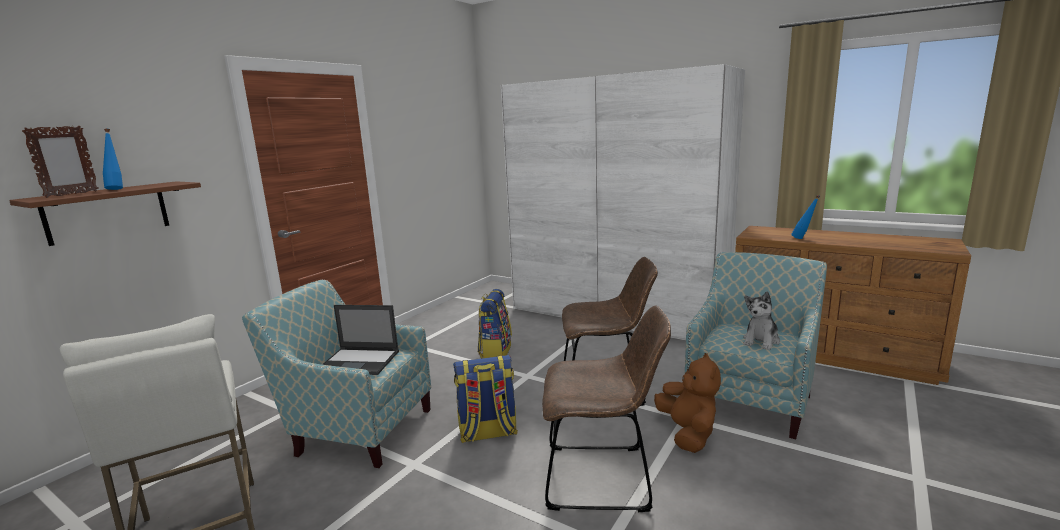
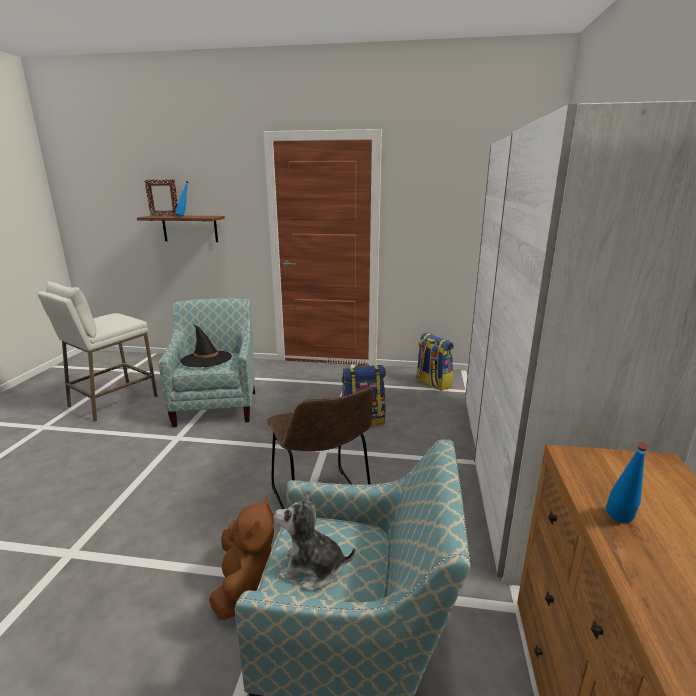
camera: 65 degrees right, 5 degrees up
(360, 361) = (206, 359): laptop -> black hat
(487, 433) = (221, 456): backpack -> backpack (432, 383)
(603, 477) = (161, 533): brown chair -> none
(688, 433) = (244, 585): brown plush toy -> brown plush toy turned 60 degrees counterclockwise

